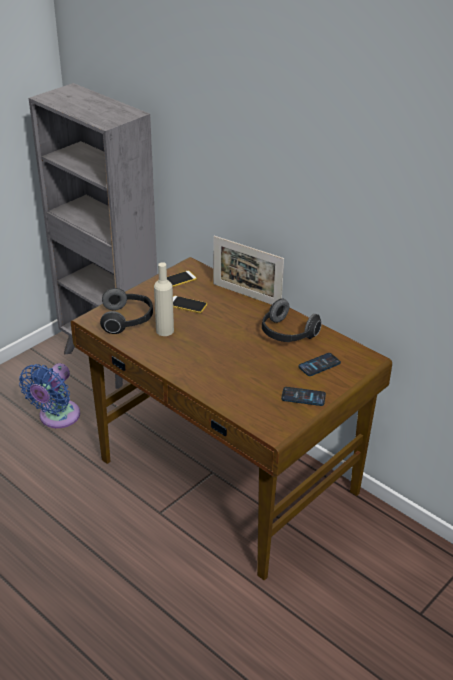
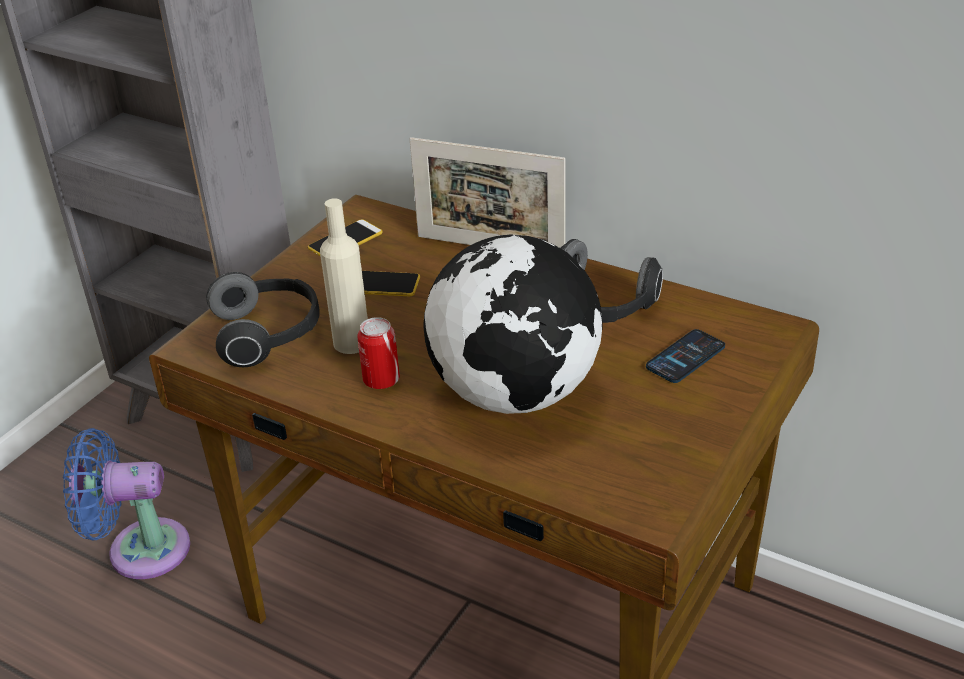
camera: 10 degrees left, 0 degrees up
(57, 417) = (140, 549): blue fan -> blue fan turned 75 degrees clockwise
(173, 351) = (381, 380): none -> can
(232, 368) = (516, 394): none -> globe
(303, 397) = (682, 428): phone -> none

